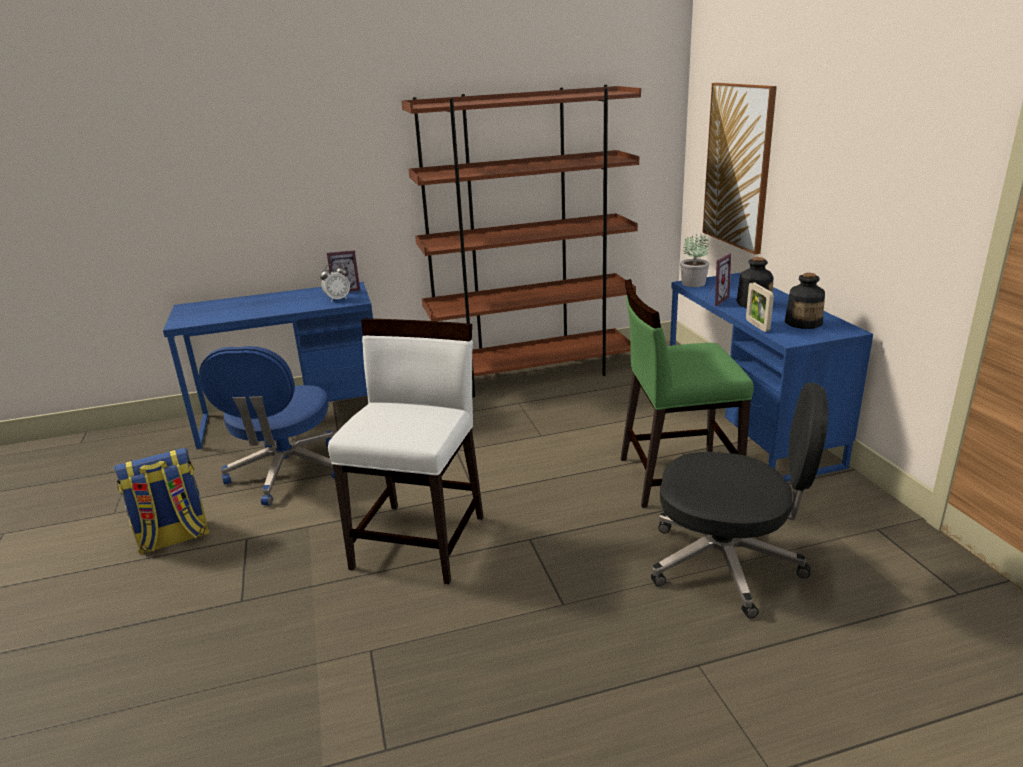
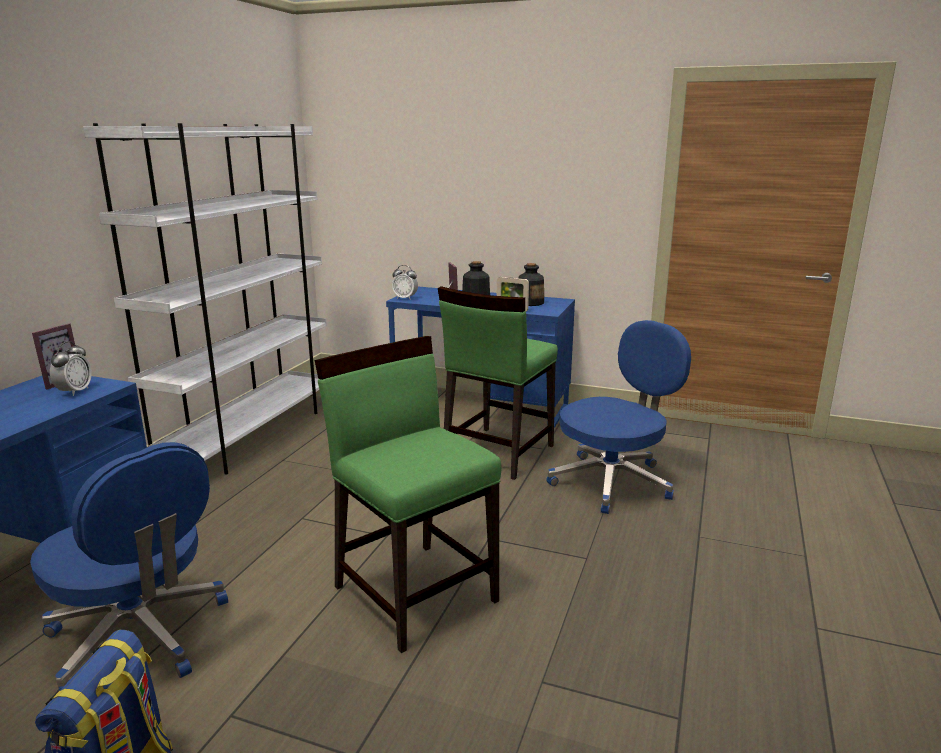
camera: 55 degrees left, 5 degrees down
(420, 541) = (415, 592): white chair -> green chair
(532, 375) = (250, 436): brown bookcase -> white bookcase
(694, 283) = (405, 298): potted plant -> alarm clock
(727, 564) = (613, 481): black office chair -> blue office chair
(738, 166) = (393, 197): picture -> none

